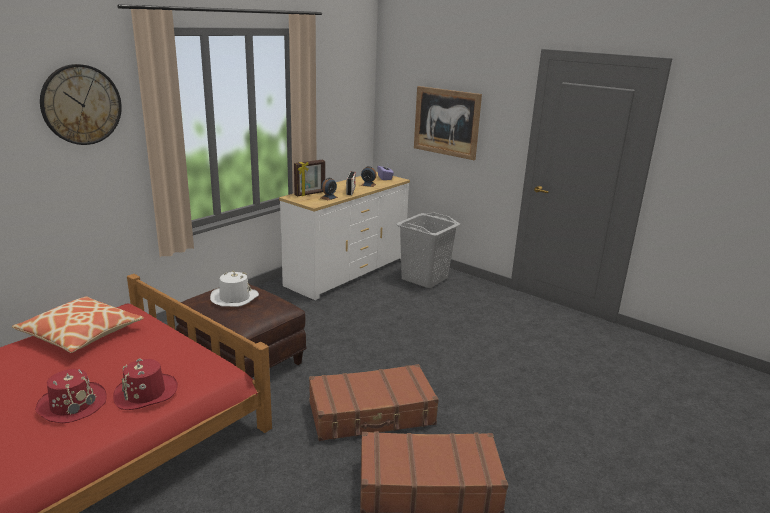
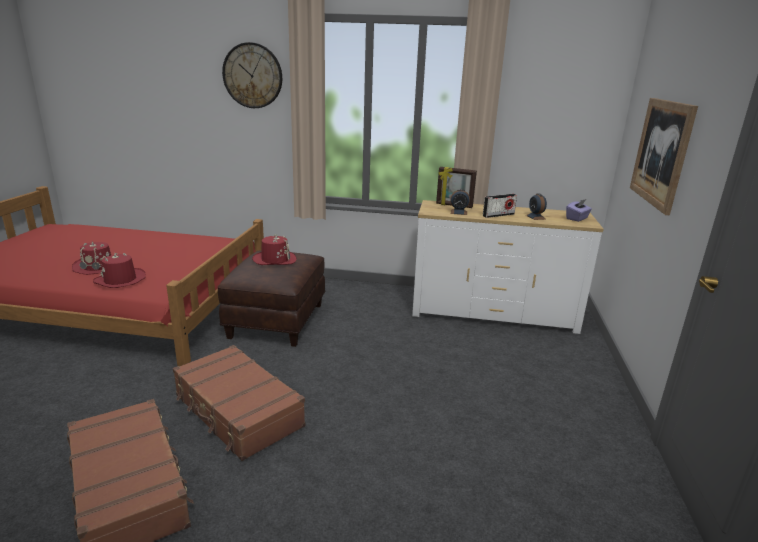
camera: 60 degrees right, 0 degrees up
(81, 333) = (191, 241): pillow -> none
(234, 298) = (275, 260): white hat -> red hat
(425, 278) = (557, 360): grey laundry basket -> none

